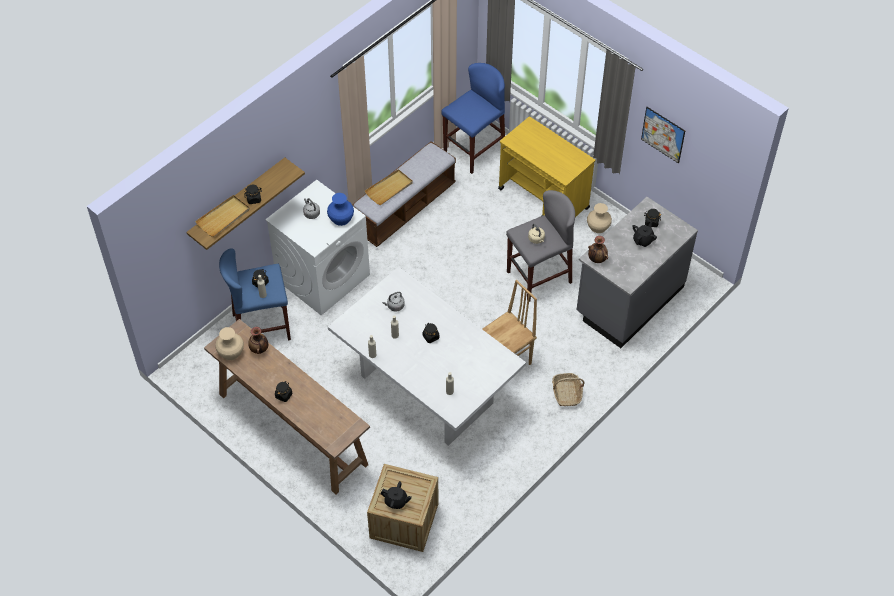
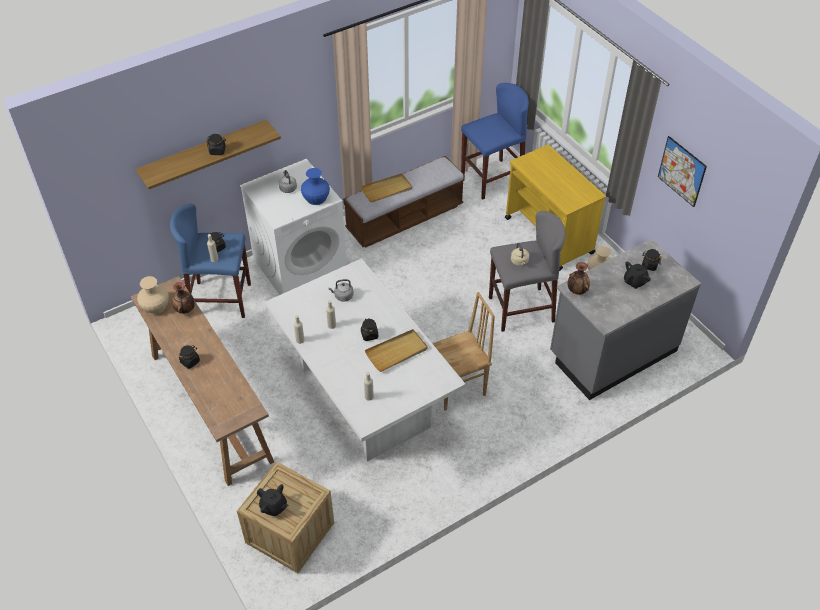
camera: 15 degrees right, 5 degrees down
(223, 217) = (179, 162): beige tray -> beige tray (397, 352)
(566, 393) = (515, 435): basket -> none

